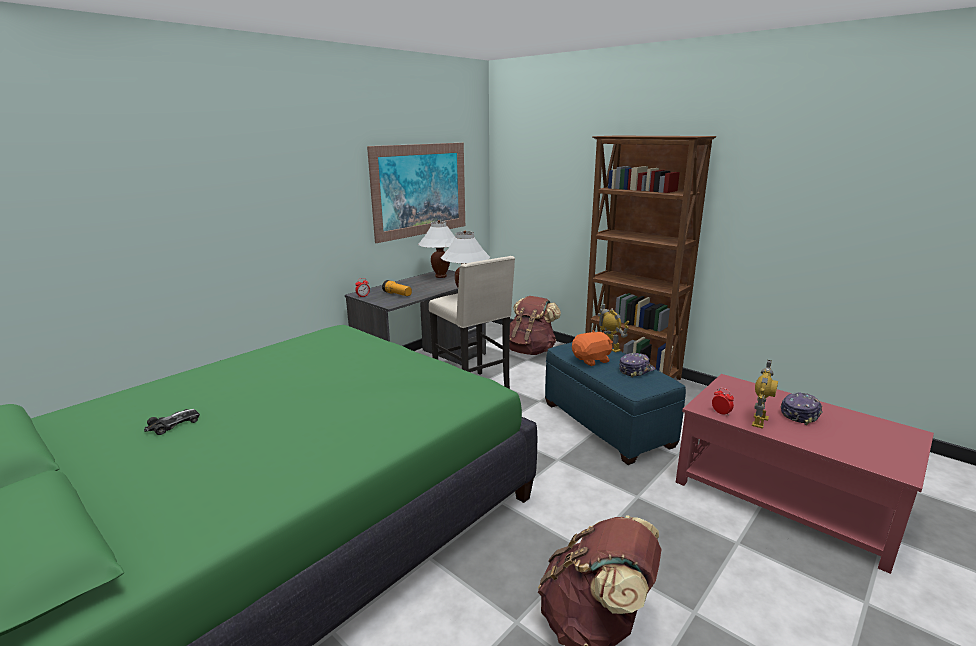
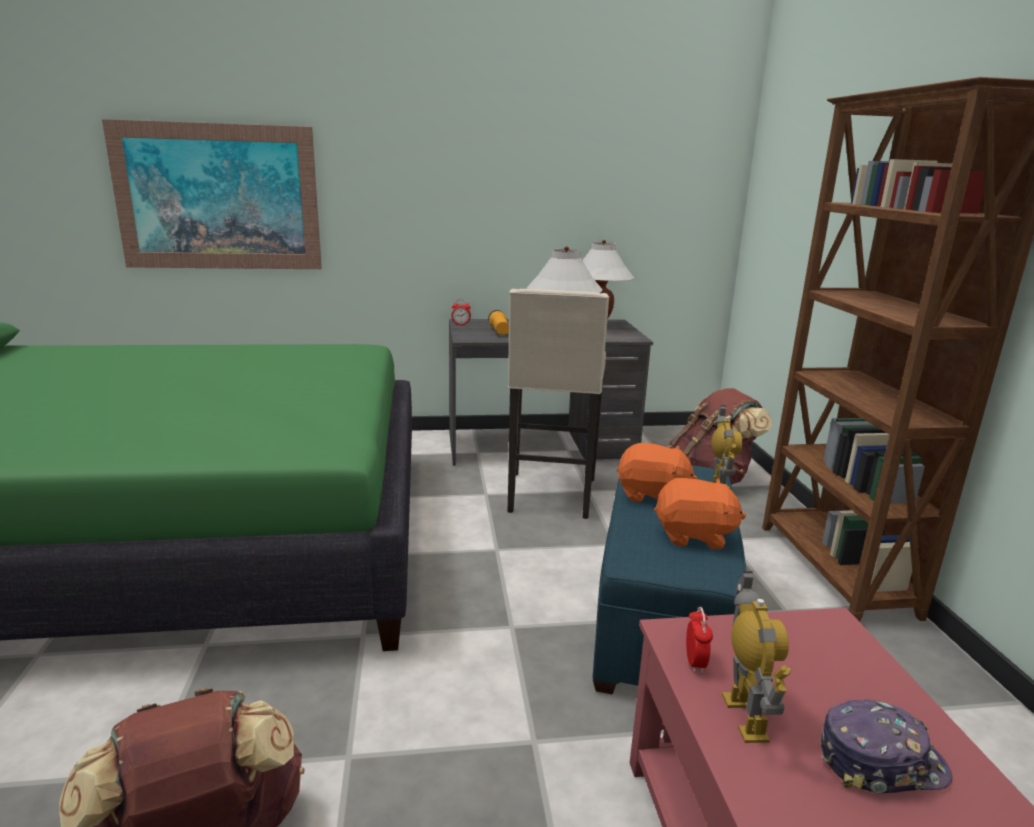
camera: 40 degrees right, 0 degrees up
(173, 424) = (66, 377): toy car -> none
(420, 190) = (600, 195): picture -> picture (218, 198)
(636, 370) = (694, 536): cap -> orange plush toy
(759, 421) = (745, 717): toy robot -> toy robot turned 75 degrees counterclockwise

